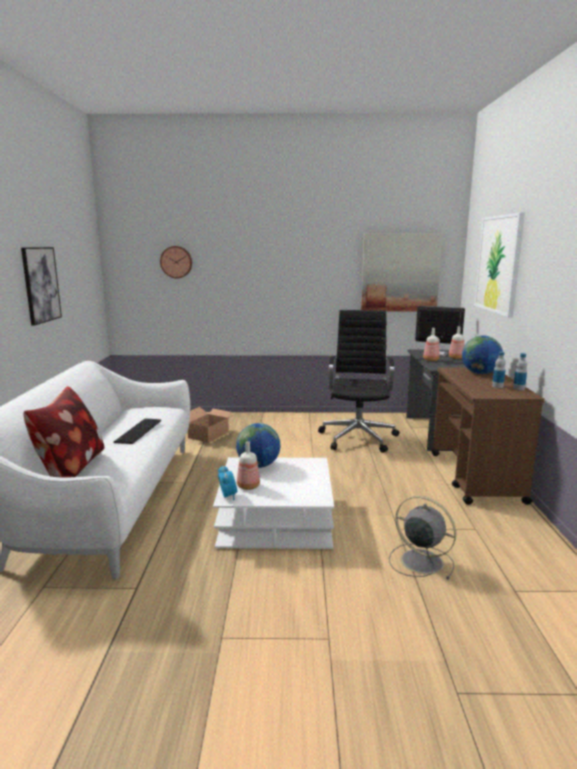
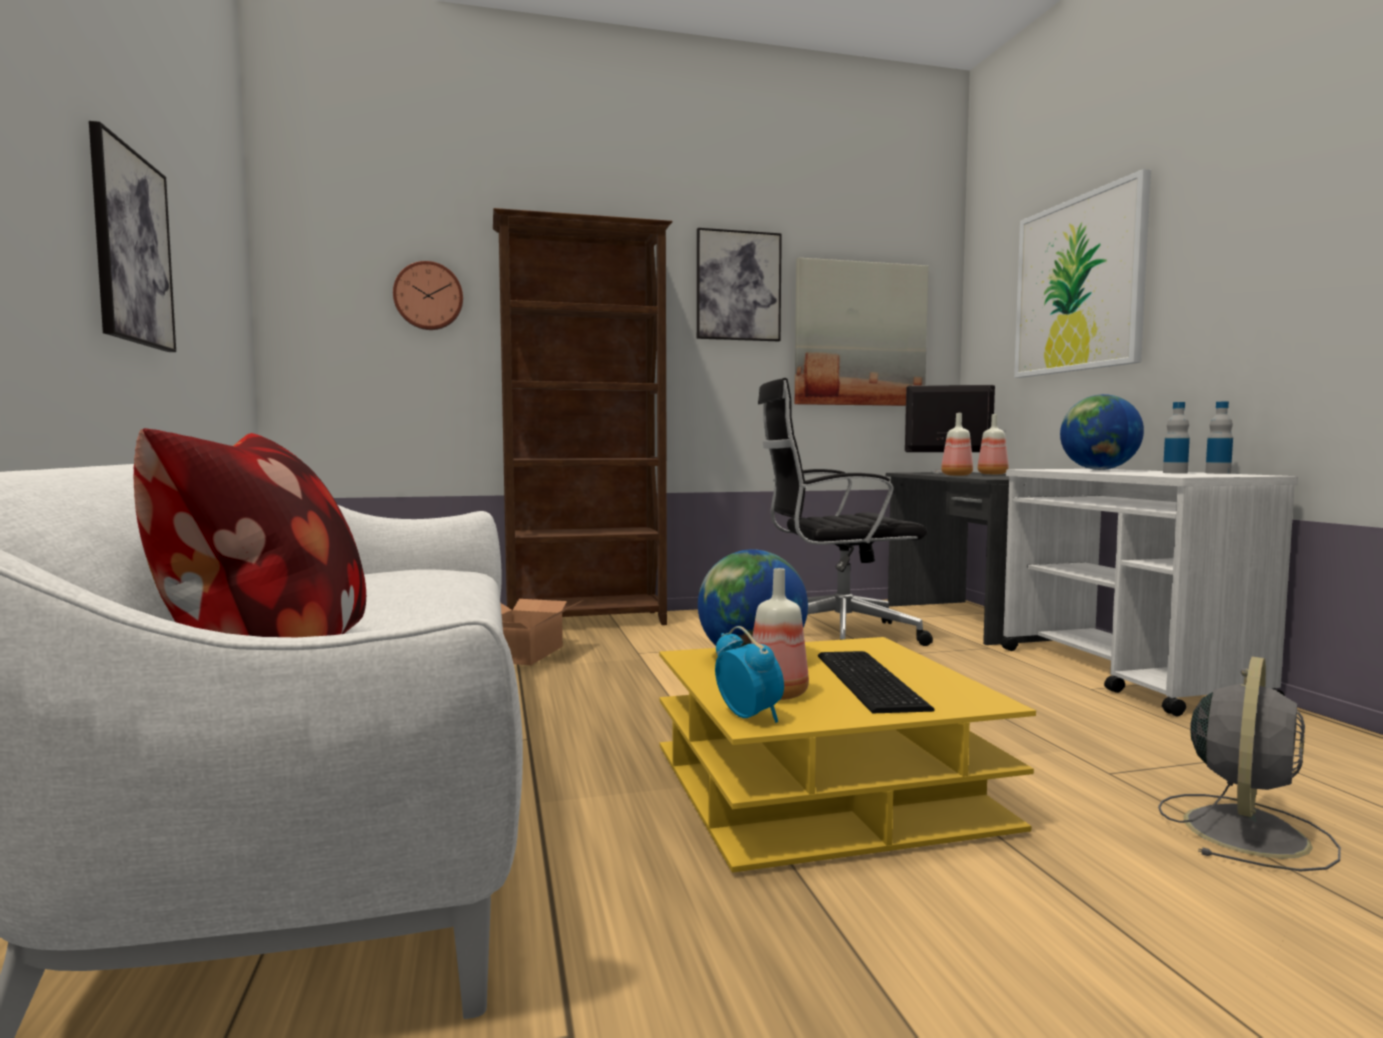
camera: 15 degrees left, 10 degrees down
(137, 431) = (418, 597): keyboard -> keyboard (866, 681)
(249, 417) = (587, 622): none -> brown bookcase
(276, 519) = (822, 787): white coffee table -> yellow coffee table
(331, 249) = (738, 286): none -> picture
(358, 437) = (835, 635): black office chair -> black office chair turned 90 degrees counterclockwise
(420, 561) = (1245, 830): grey fan -> grey fan turned 105 degrees clockwise
(476, 477) = (1126, 675): brown cart -> white cart

